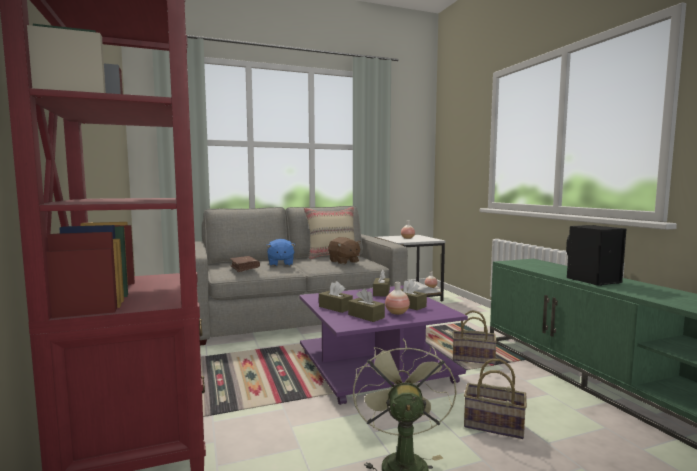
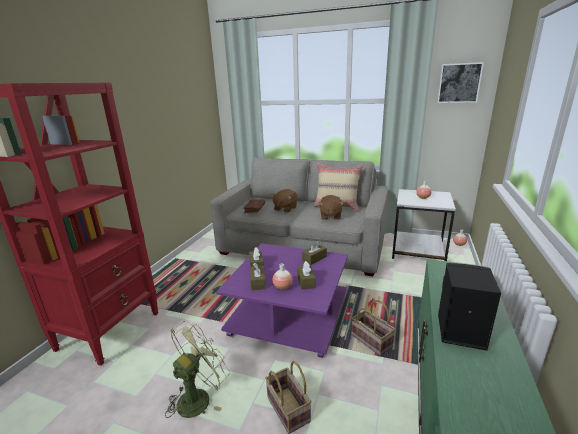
camera: 40 degrees right, 15 degrees up
(280, 264) = (285, 208): blue plush toy -> brown plush toy
(409, 134) = (459, 83): none -> picture

